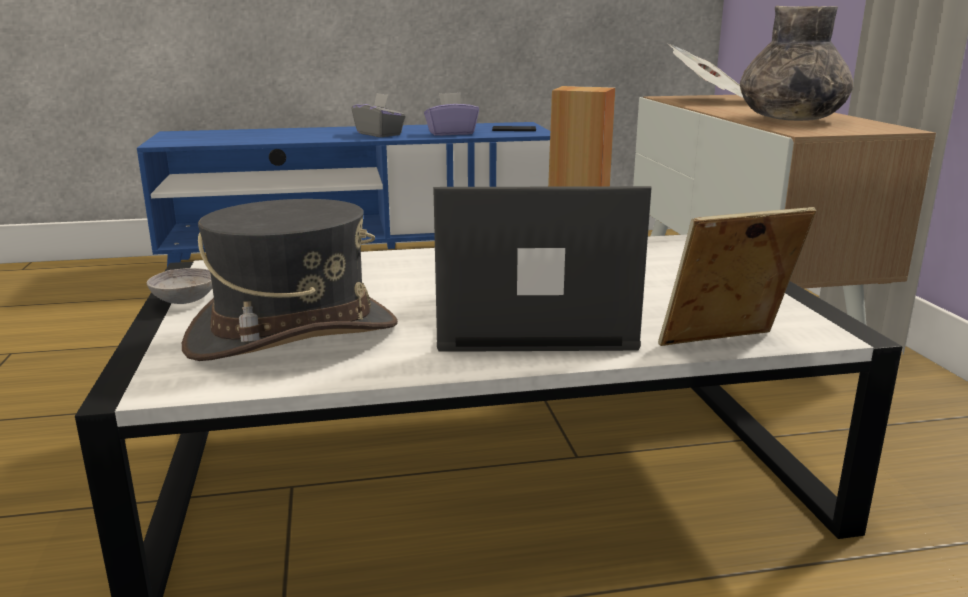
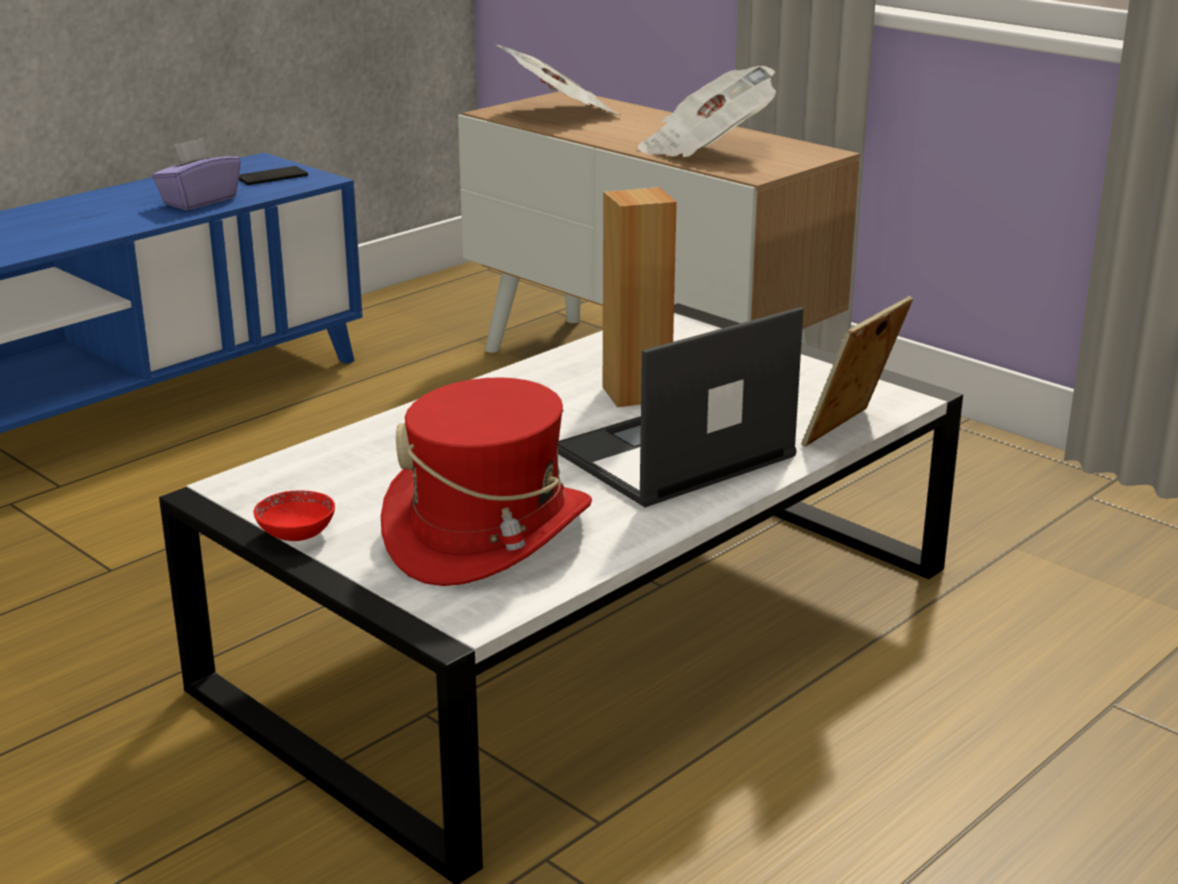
camera: 35 degrees left, 5 degrees up
(185, 300) = (297, 534): grey bowl -> red bowl
(293, 335) = (488, 533): grey hat -> red hat
(379, 134) = (97, 222): grey tissue box -> none
(789, 119) = (705, 149): grey vase -> newspaper

